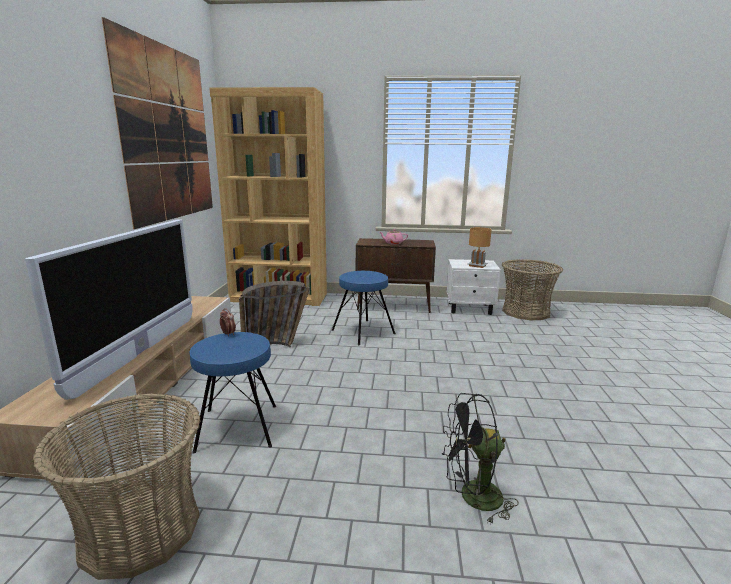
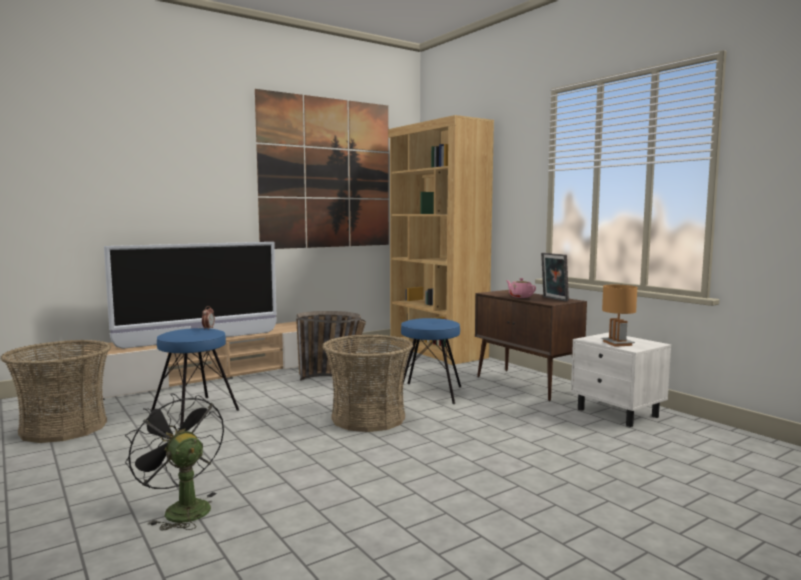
camera: 50 degrees right, 10 degrees down
(415, 242) = (553, 299): none -> picture frame
(526, 312) = (699, 441): basket -> basket (368, 418)

